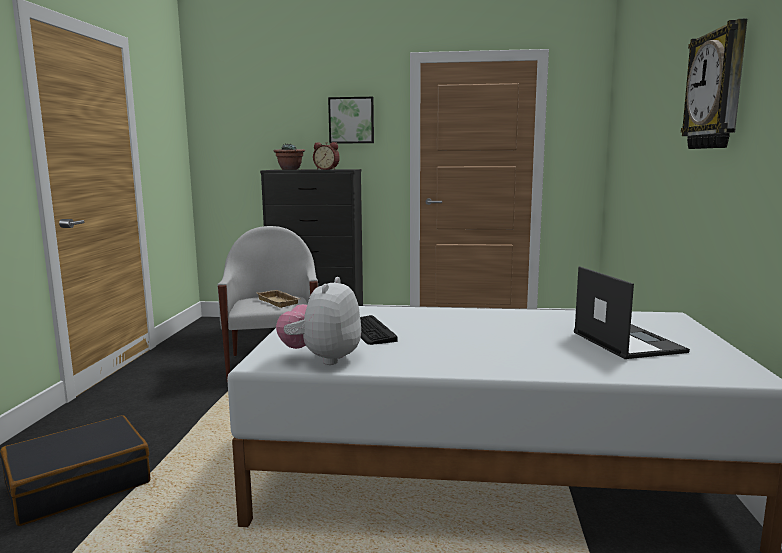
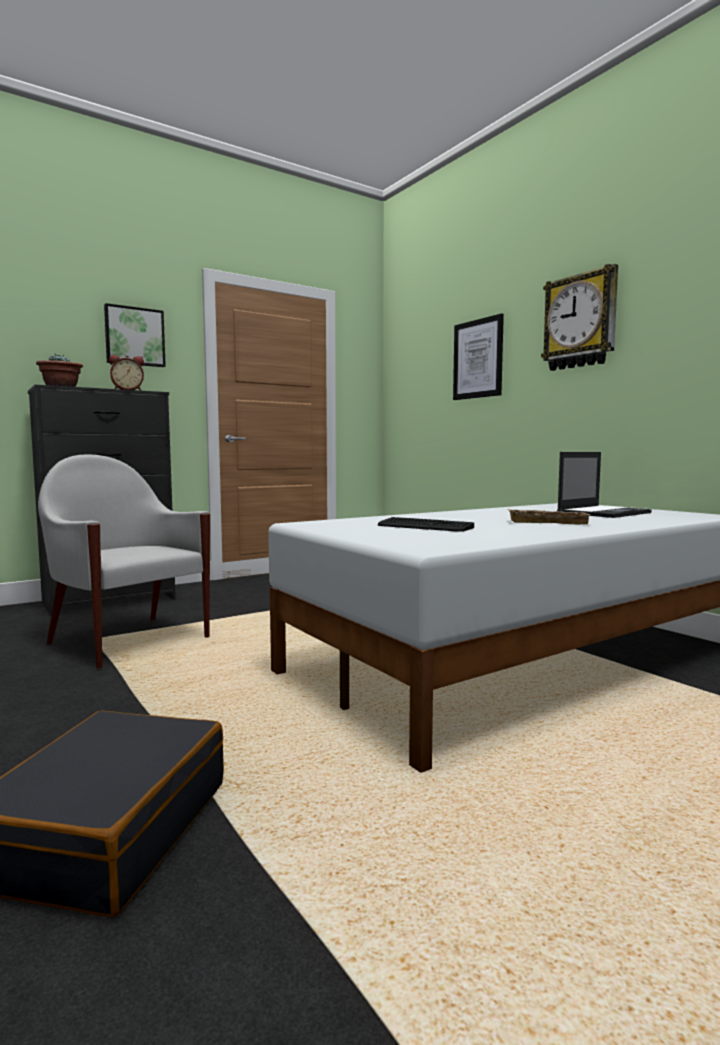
camera: 40 degrees left, 5 degrees down
(280, 302) = (142, 549): beige tray -> beige tray (548, 522)
(322, 359) = (468, 541): plush toy -> none
(626, 341) = (604, 512): laptop -> laptop turned 105 degrees clockwise
(654, 124) = (478, 359): none -> picture

